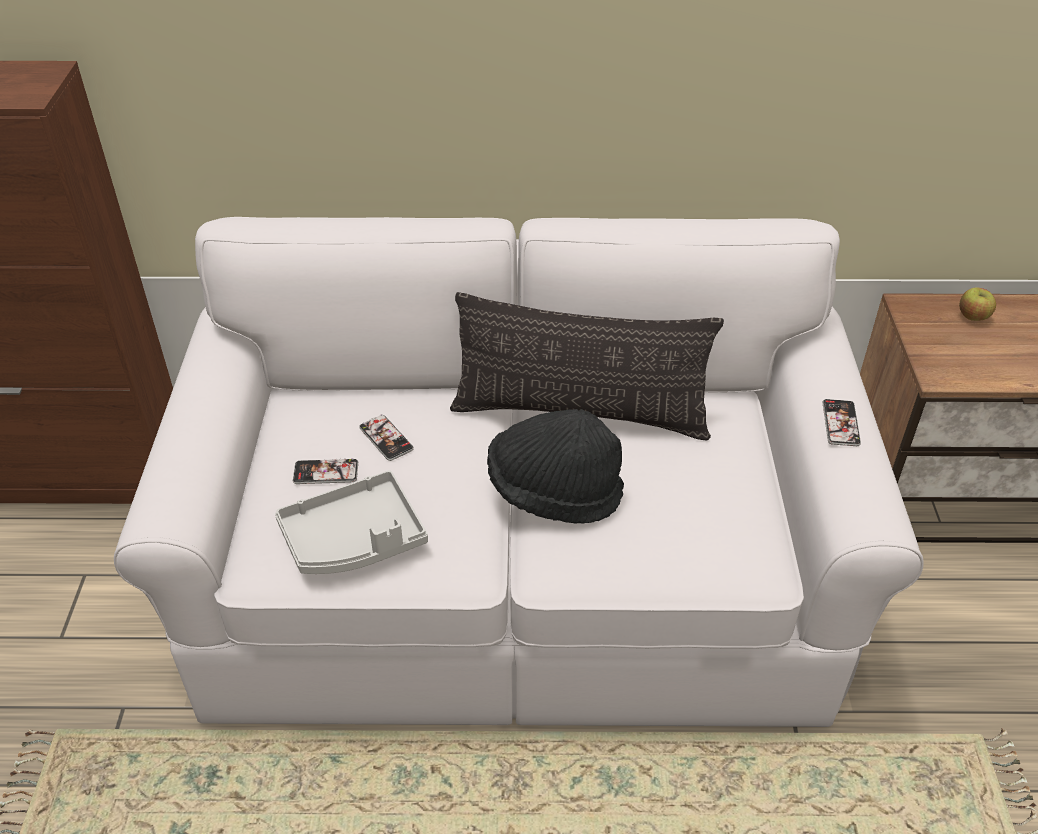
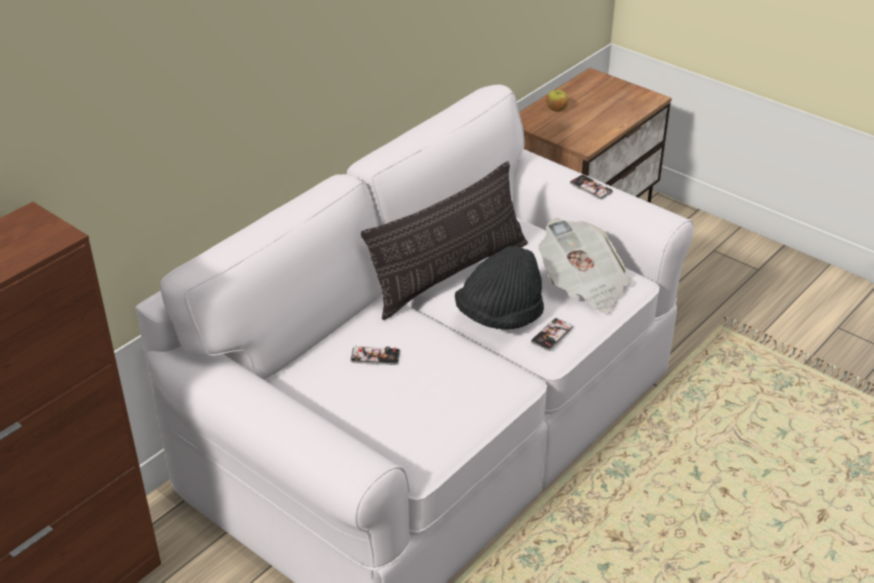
camera: 50 degrees left, 5 degrees down
(326, 472) = (373, 395): phone -> phone (552, 335)
(354, 539) = (445, 410): grey tray -> none
(696, 530) = (583, 285): none -> newspaper

